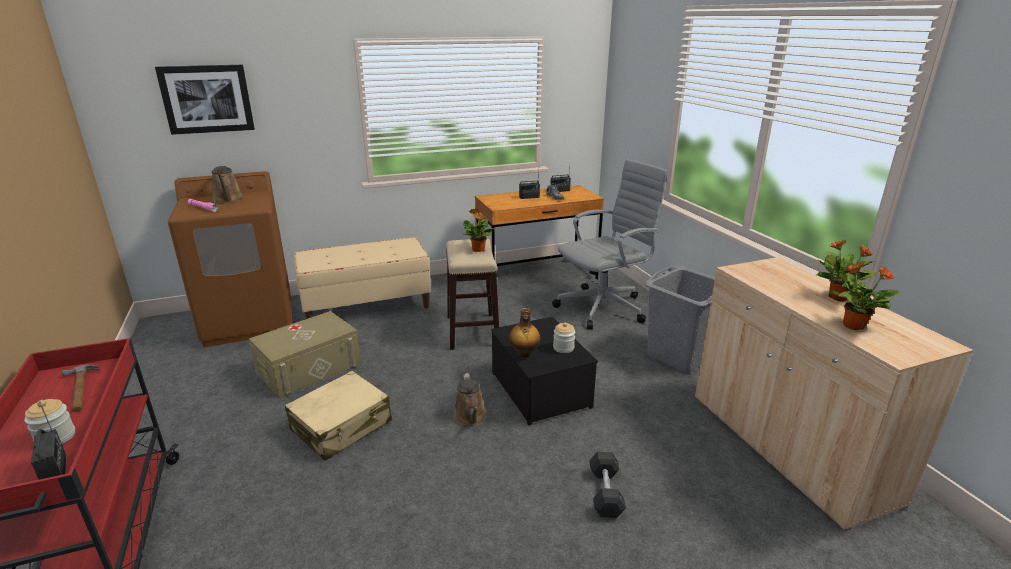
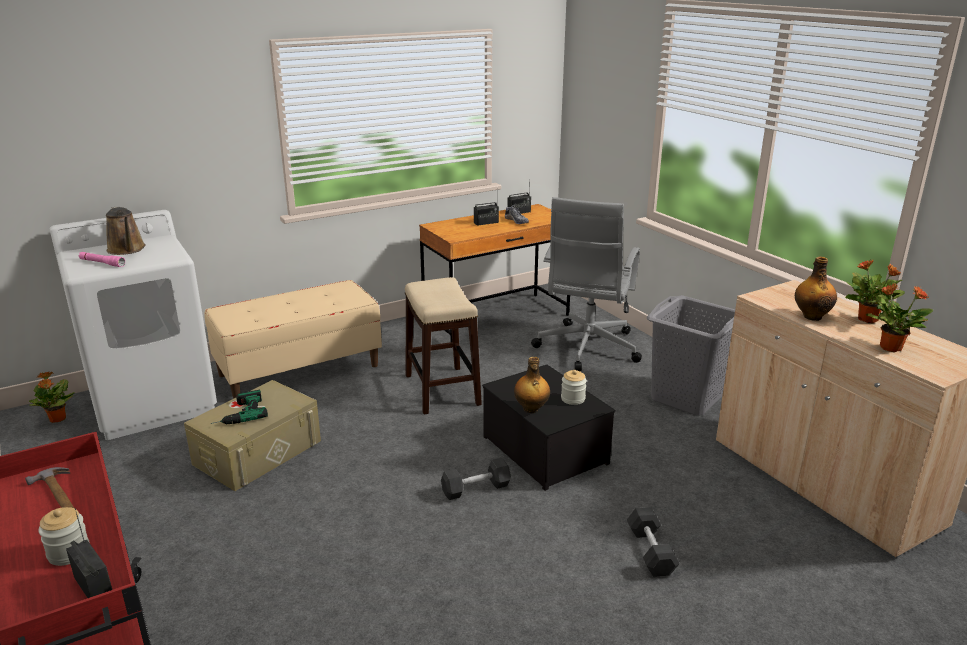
camera: 10 degrees left, 0 degrees up
(207, 99) = (88, 122): picture -> none
(250, 321) = (154, 401): brown washing machine -> white washing machine
(291, 335) = (237, 414): none -> power drill
(342, 426) = (328, 515): beige suitcase -> none
(470, 417) = (476, 489): brown watering can -> grey dumbbell
(478, 250) = (449, 292): potted plant -> potted plant (57, 419)
(604, 307) = (586, 349): grey office chair -> grey office chair turned 150 degrees clockwise
(782, 290) = (811, 316): none -> bottle

